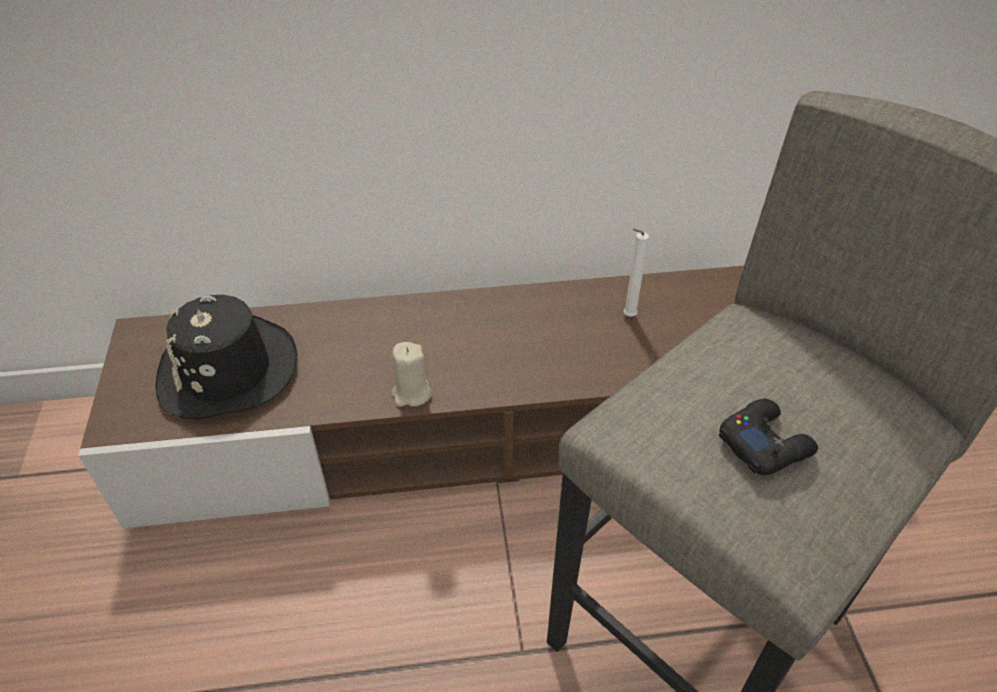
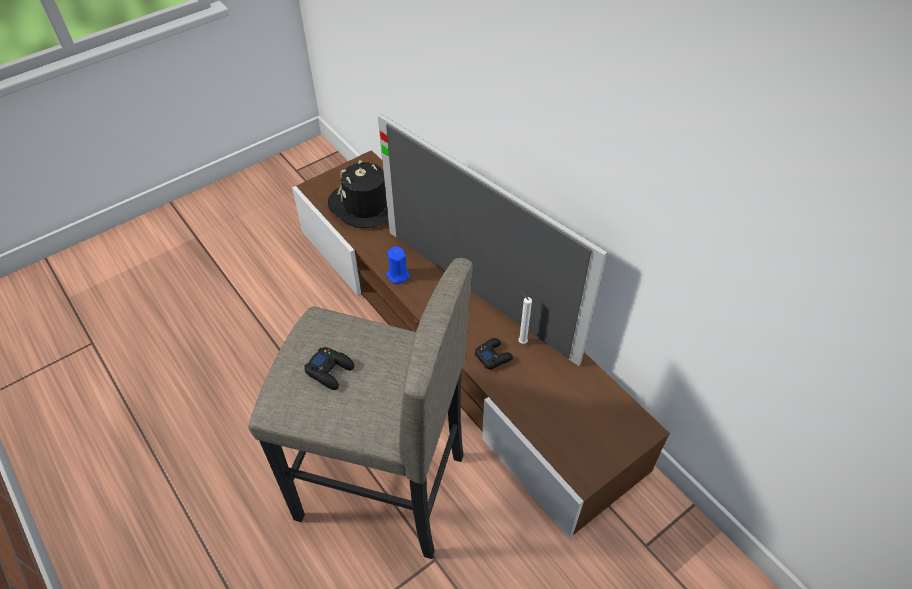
camera: 60 degrees right, 5 degrees up
(411, 393) = (398, 275): beige candle -> blue candle
(516, 323) = (478, 294): none -> television
(635, 353) = (493, 356): none -> black game controller

